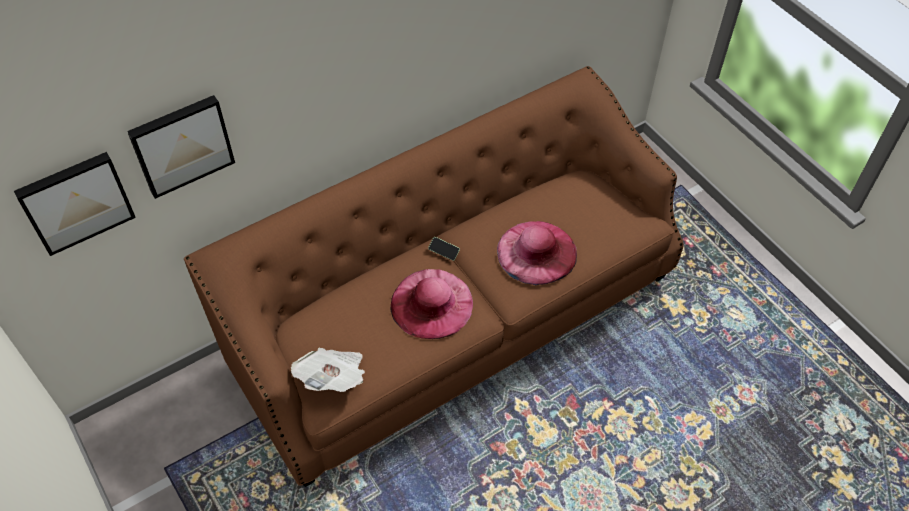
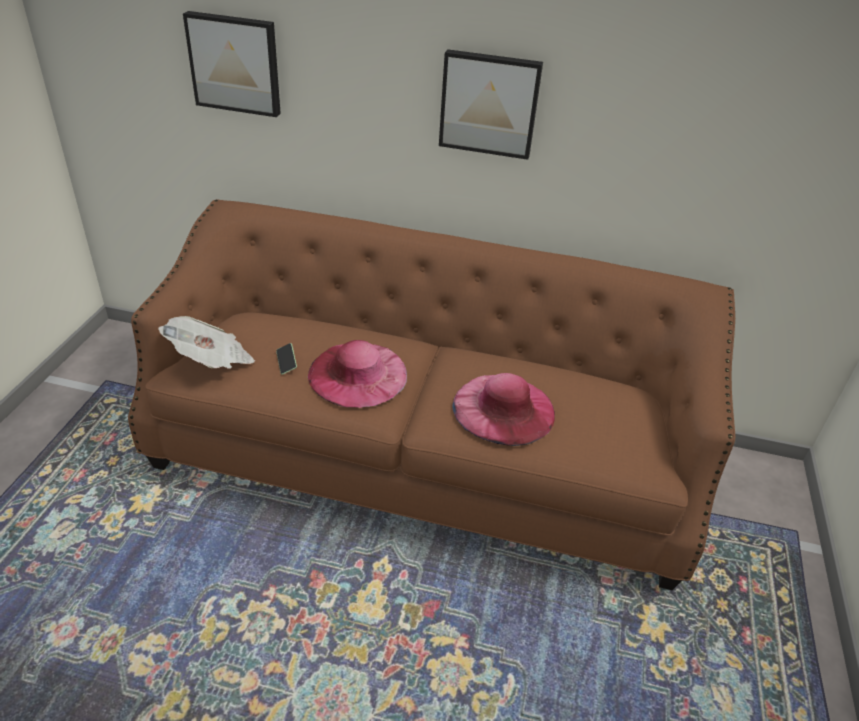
camera: 45 degrees right, 15 degrees down
(75, 201) = (135, 63): picture -> picture (489, 103)
(444, 251) = (426, 353): phone -> phone (286, 362)

